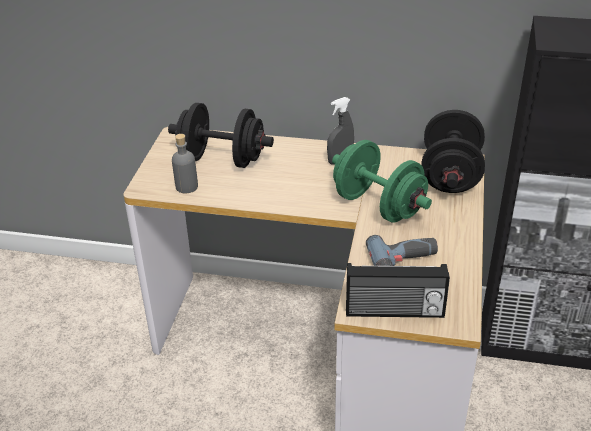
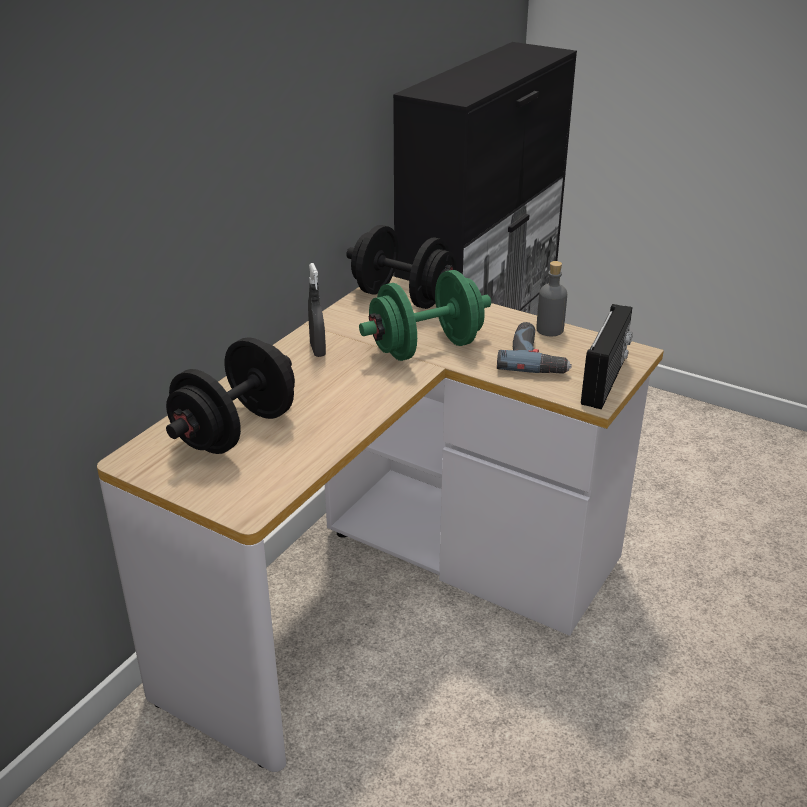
camera: 70 degrees left, 5 degrees down
(186, 187) = (277, 472): grey bottle -> grey bottle (549, 330)

